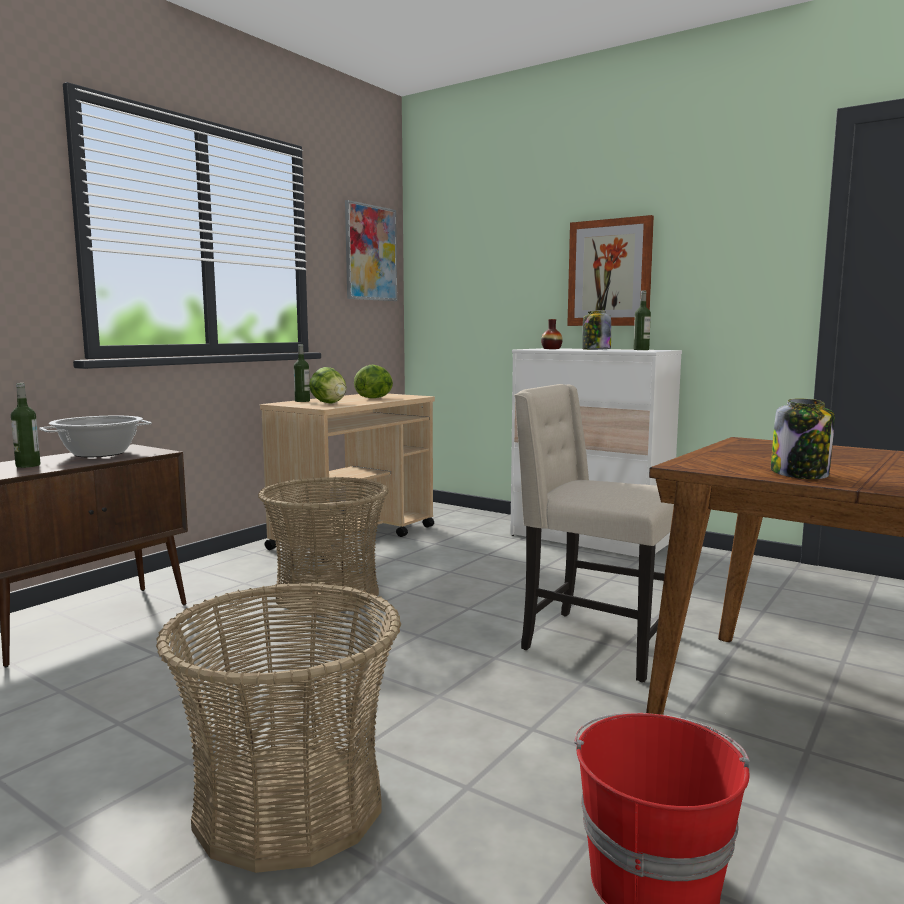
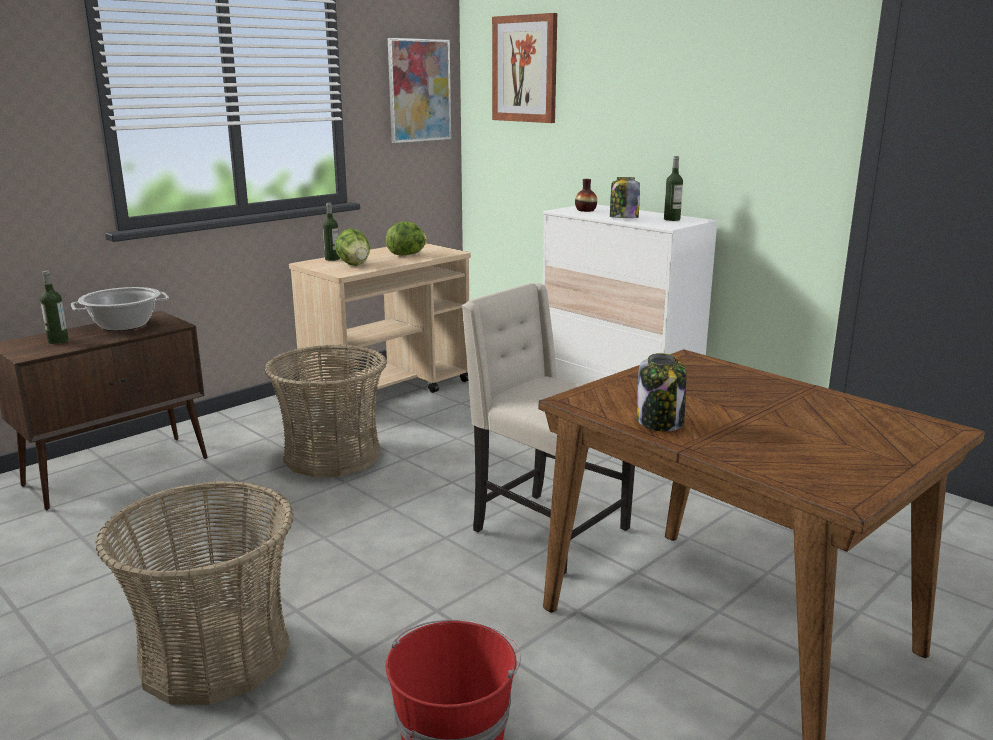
camera: 10 degrees right, 10 degrees up
(610, 273) = (654, 128): picture -> picture (525, 69)

